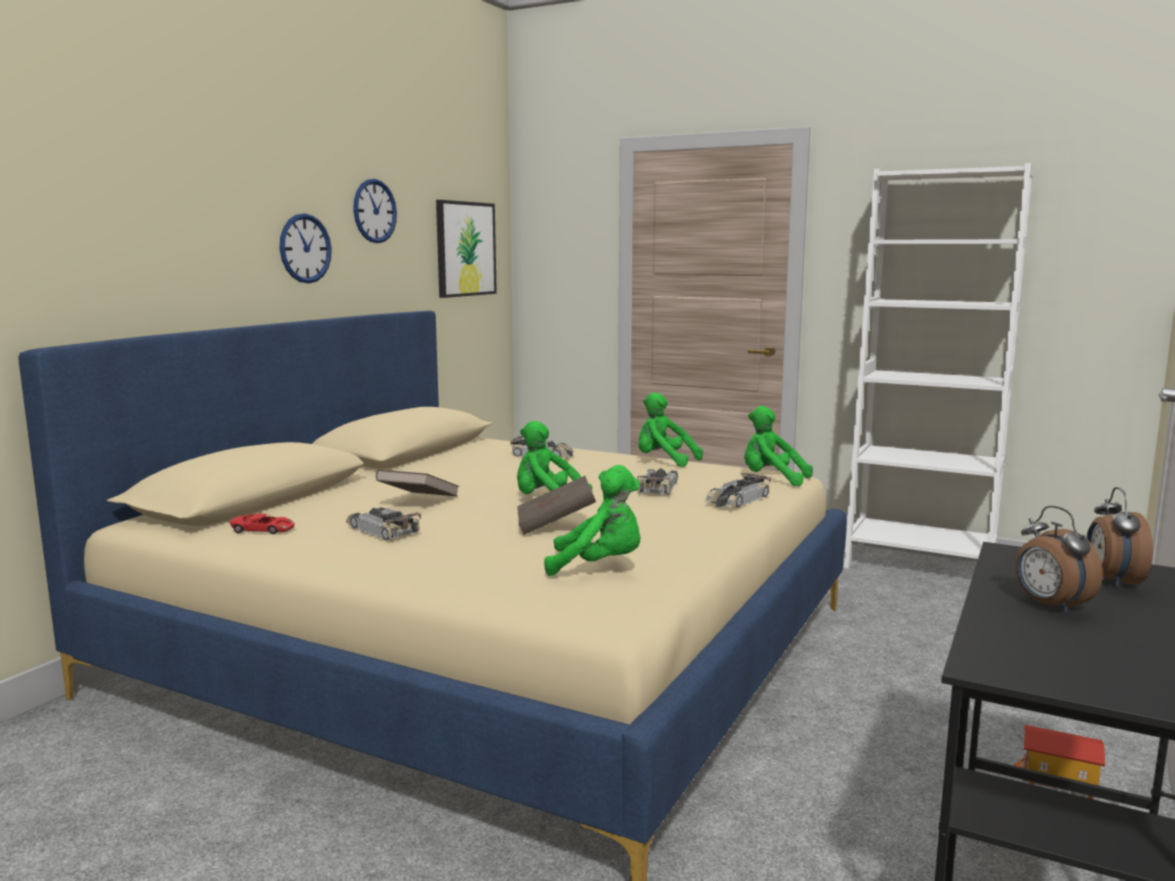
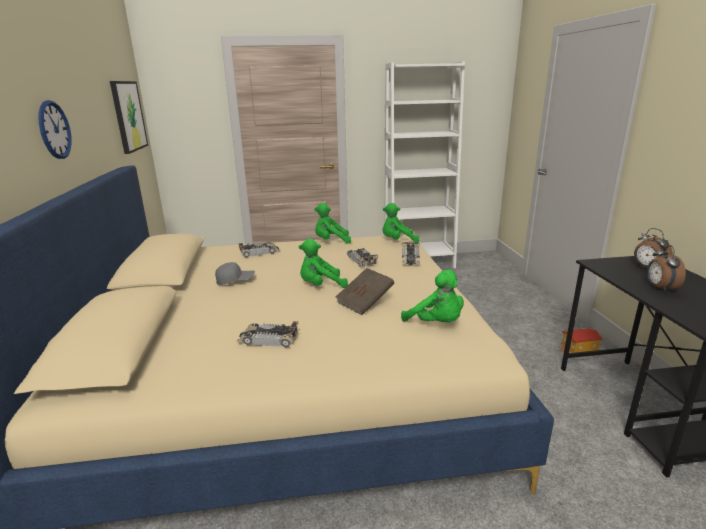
camera: 35 degrees left, 10 degrees up
(263, 530) = (181, 368): red toy car -> none
(374, 211) = (83, 93): wall clock -> none
(418, 502) = (251, 309): brown book -> none
(457, 475) = (235, 281): none -> grey cap
(599, 566) = (436, 323): green plush toy -> green plush toy turned 75 degrees clockwise
(1049, 605) = (659, 288): alarm clock -> alarm clock turned 60 degrees clockwise

